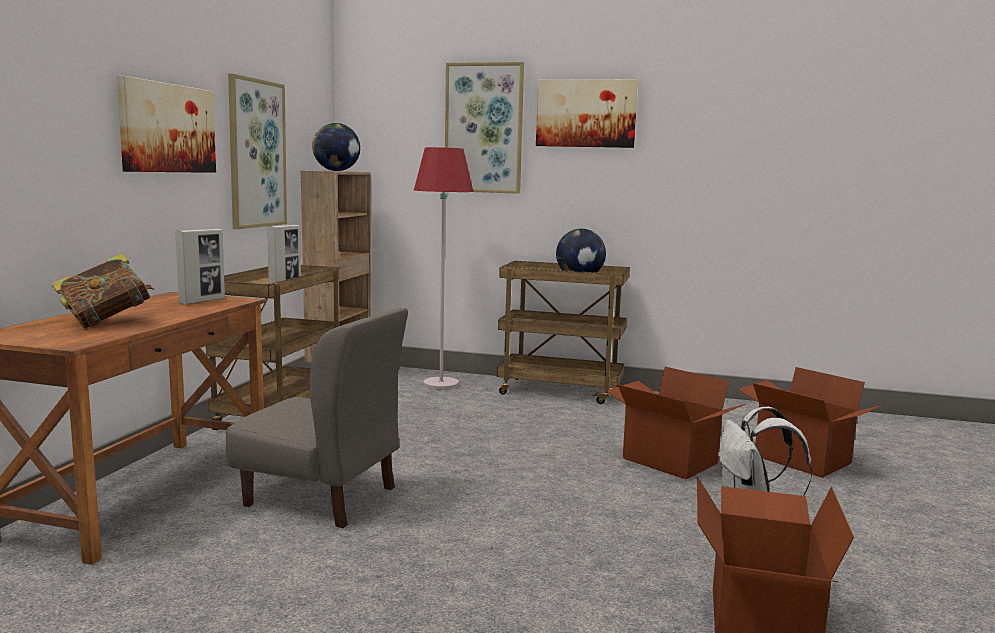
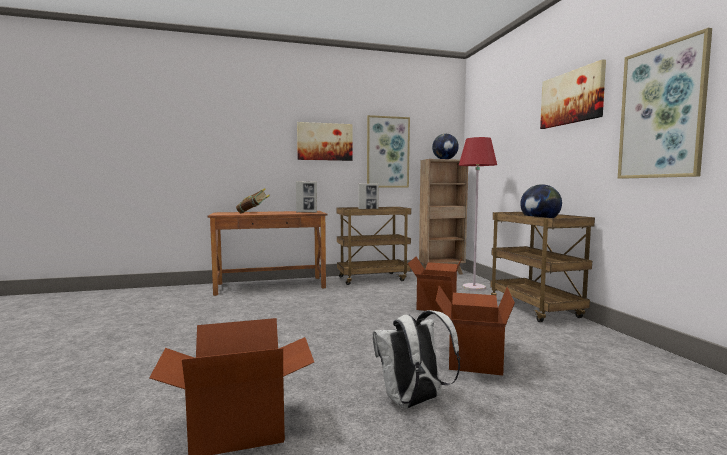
camera: 60 degrees right, 5 degrees down
(322, 496) = (298, 304): grey chair -> none
(484, 128) = (518, 123): picture -> picture (661, 112)
(801, 460) = (592, 411): cardboard box -> cardboard box (435, 305)

